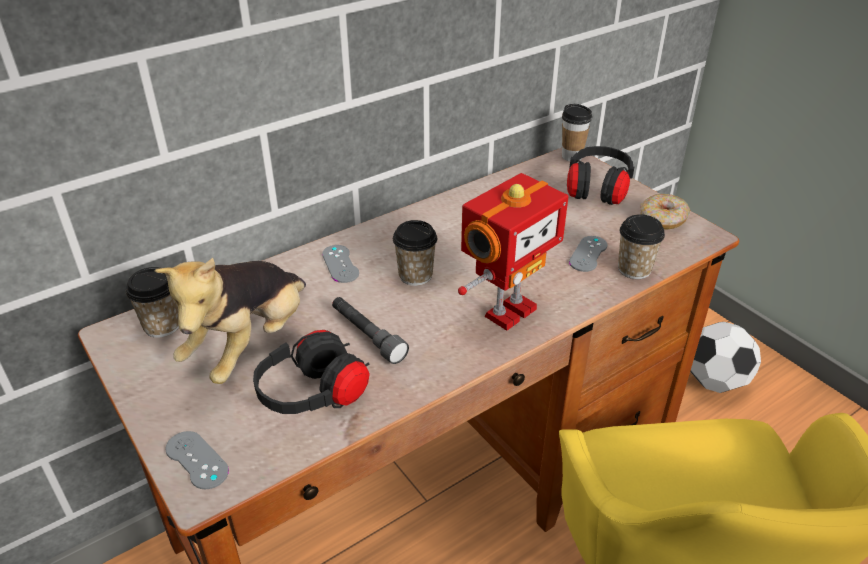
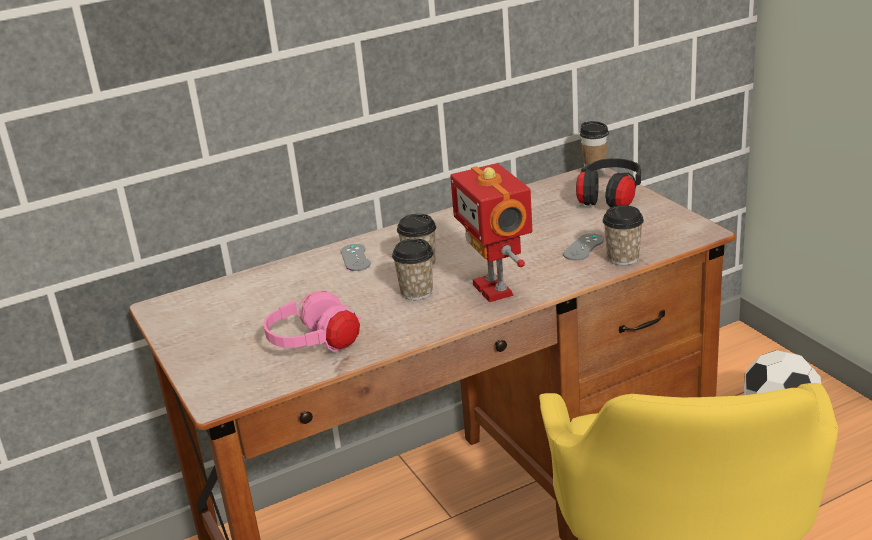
camera: 10 degrees right, 10 degrees down
(162, 325) = (197, 301): cup -> cup (416, 292)
(196, 460) = (215, 384): grey game controller -> none
(249, 345) = (268, 313): plush toy -> none
(314, 396) = (315, 345): black headphones -> pink headphones
(367, 336) = (368, 307): grey flashlight -> none
(508, 311) = (495, 289): toy robot -> toy robot turned 105 degrees clockwise
(663, 219) = (665, 220): donut -> none

